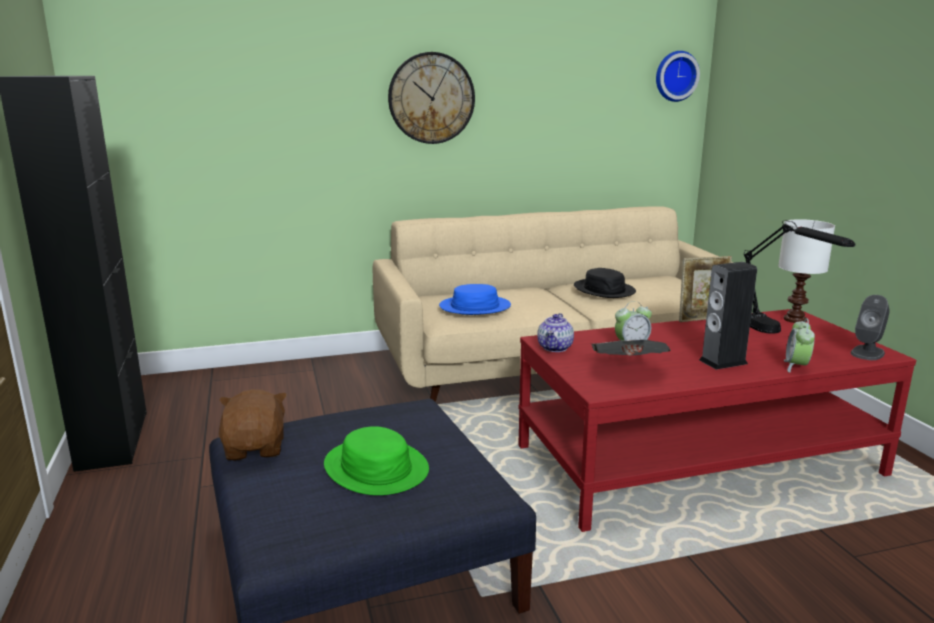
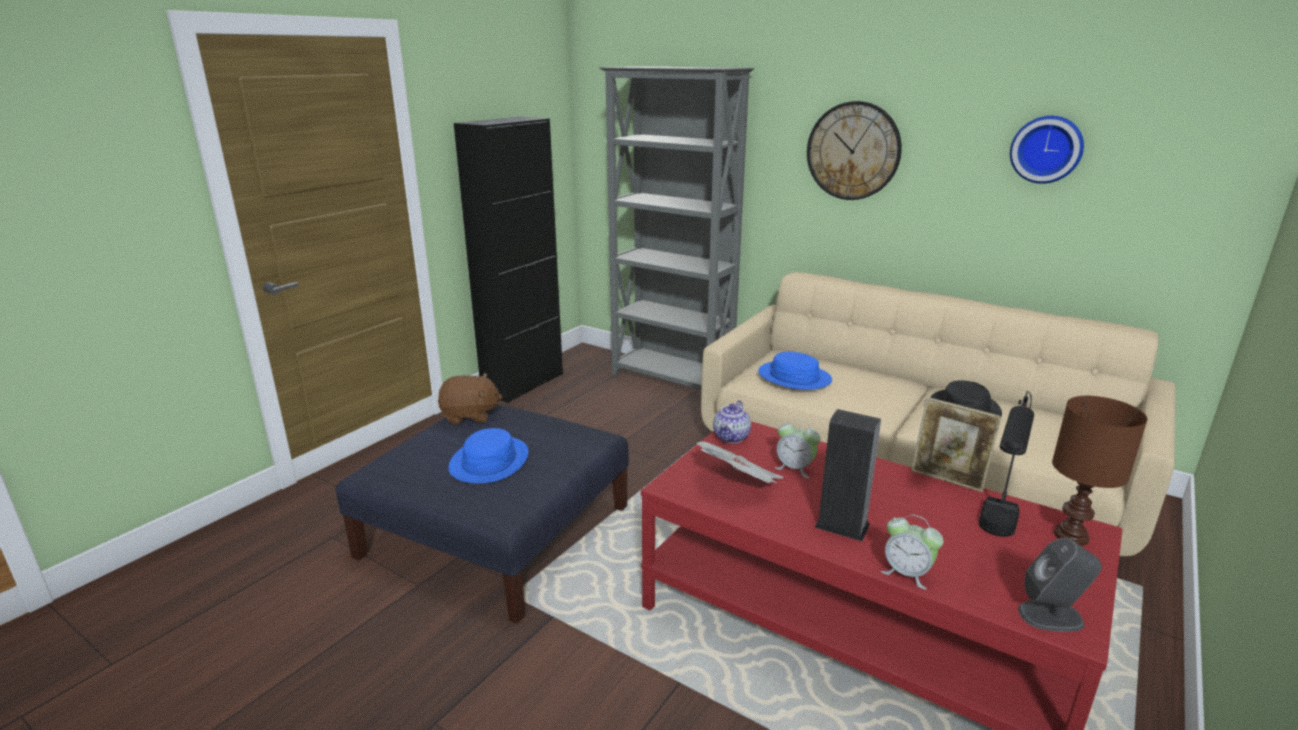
camera: 50 degrees right, 5 degrees up
(256, 448) = (470, 416): brown plush toy -> brown plush toy turned 45 degrees clockwise
(277, 374) = (672, 380): none -> grey bookcase
(375, 468) = (489, 461): green hat -> blue hat
(555, 348) = (731, 437): teapot -> teapot turned 45 degrees counterclockwise
(675, 76) = (1225, 148): wall clock -> wall clock (1046, 149)
(795, 319) = (1072, 536): white table lamp -> brown table lamp
(796, 367) = (907, 573): alarm clock -> alarm clock turned 120 degrees counterclockwise

